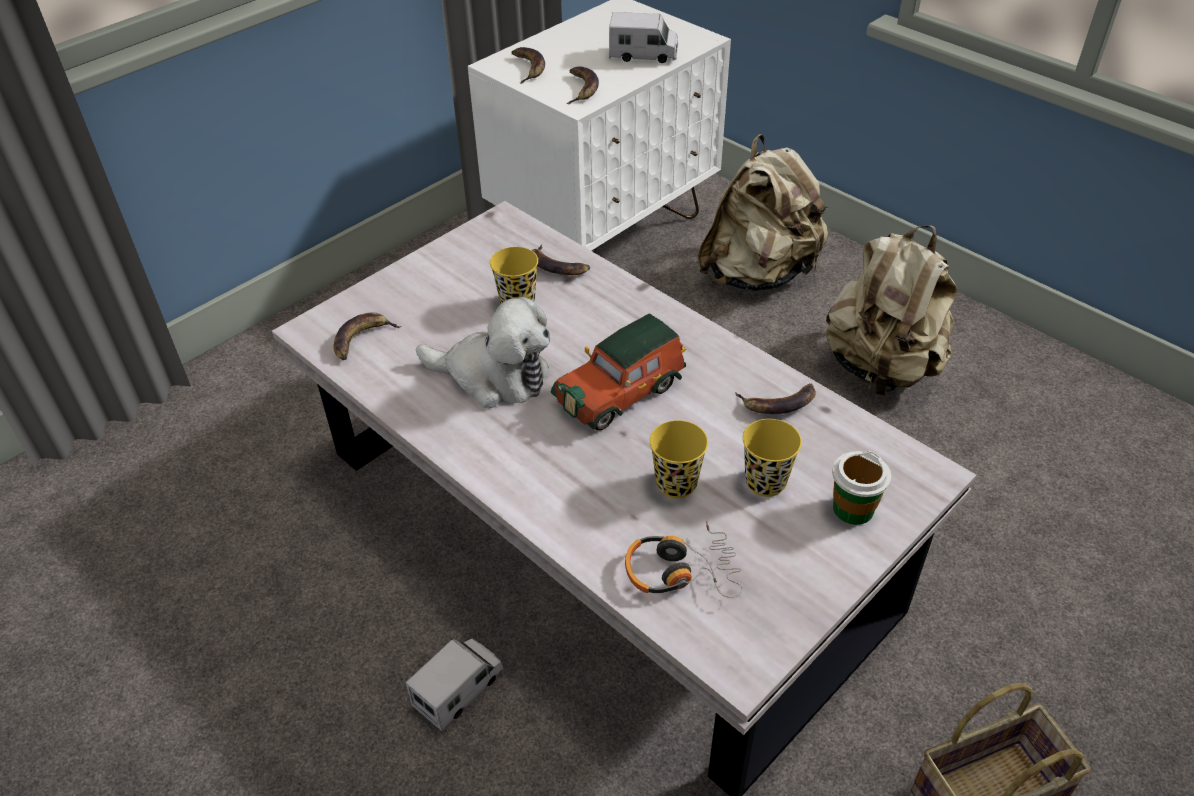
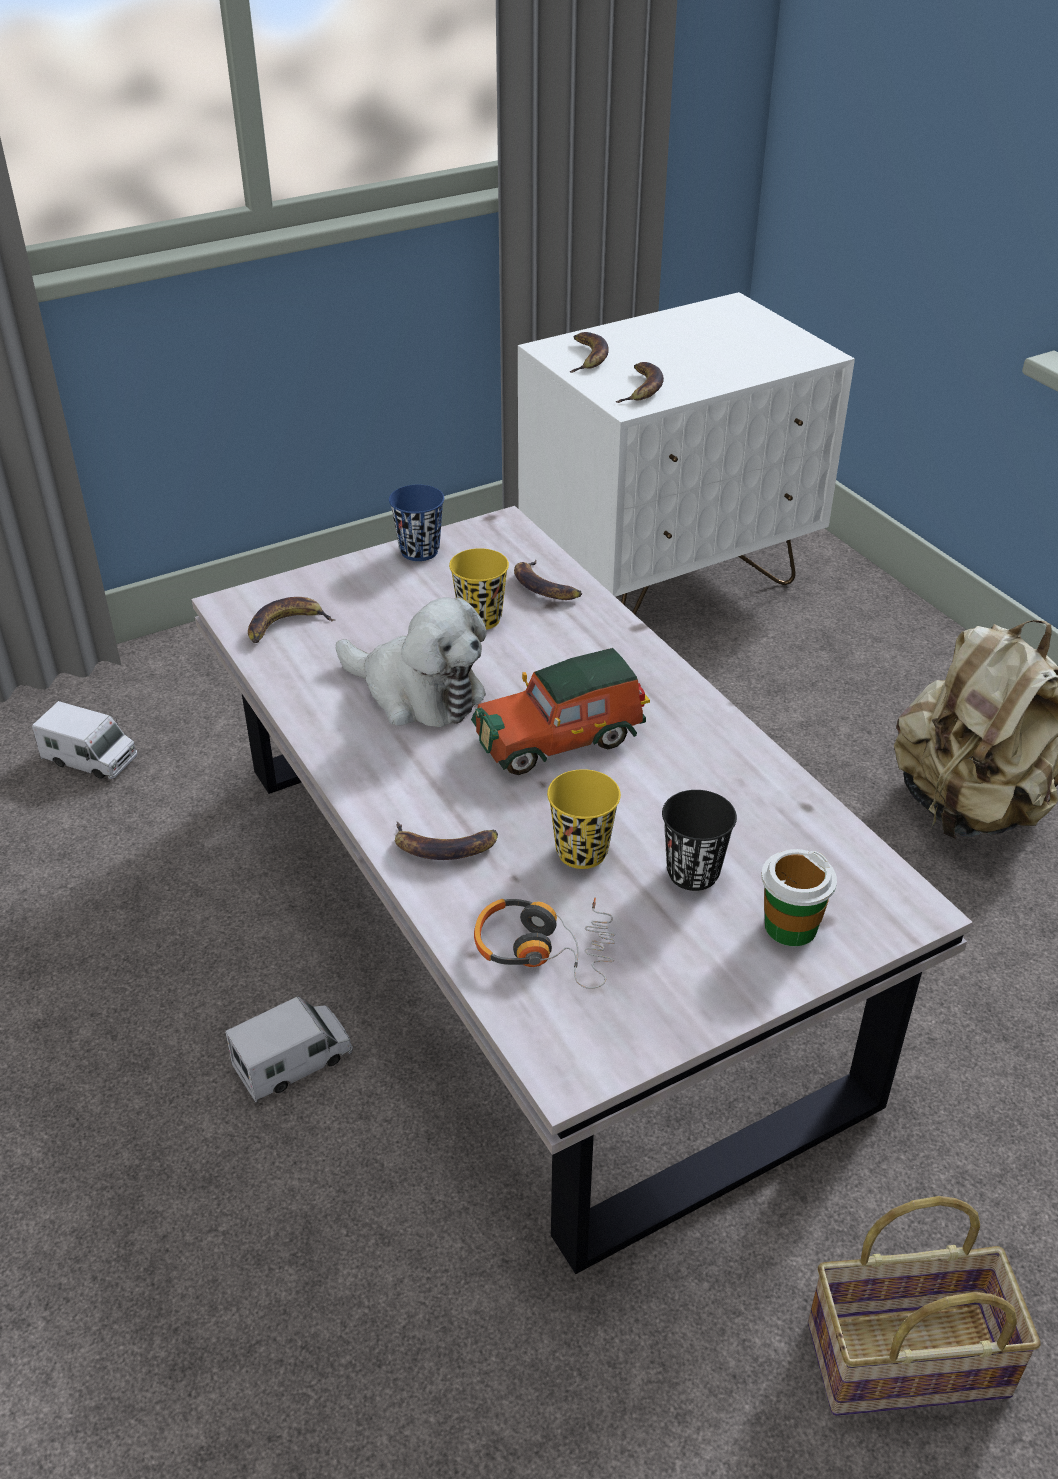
camera: 15 degrees right, 5 degrees down
(445, 253) = (419, 551): none -> blue cup
(643, 55) = (735, 361): toy truck -> toy truck (90, 759)
(758, 274) = (846, 665): beige backpack -> none
(765, 482) = (693, 873): yellow cup -> black cup
(778, 403) = (749, 788): banana -> banana (444, 846)

